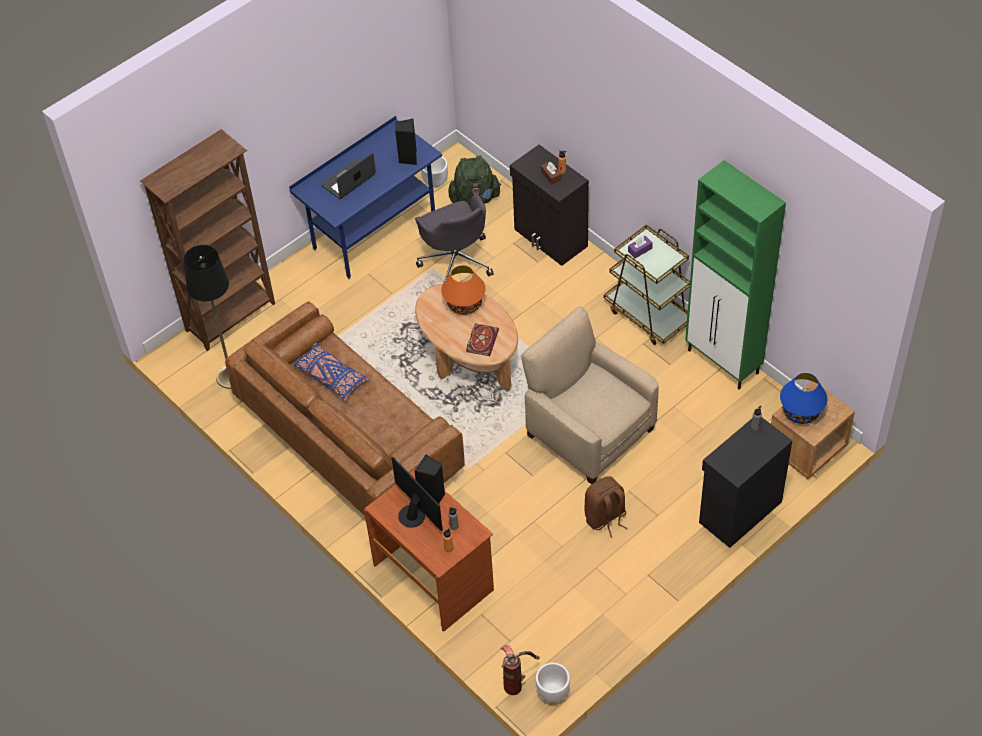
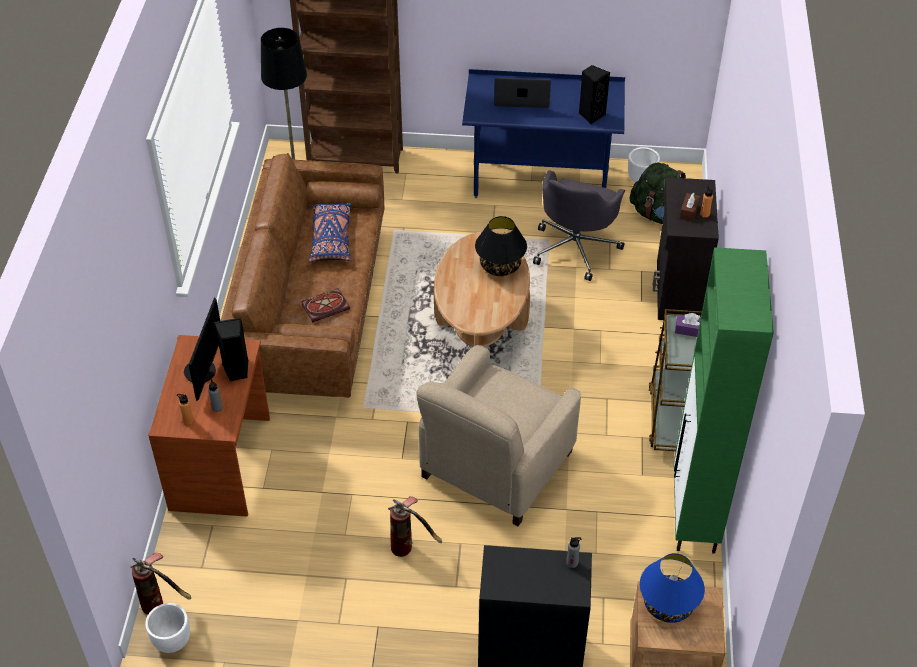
camera: 45 degrees right, 5 degrees down
(464, 304) = (500, 266): orange table lamp -> black table lamp
(481, 340) = (474, 303): book -> book (326, 306)
(588, 431) = (496, 465): beige armchair -> beige armchair turned 150 degrees counterclockwise
(605, 518) = (410, 547): brown backpack -> fire extinguisher

